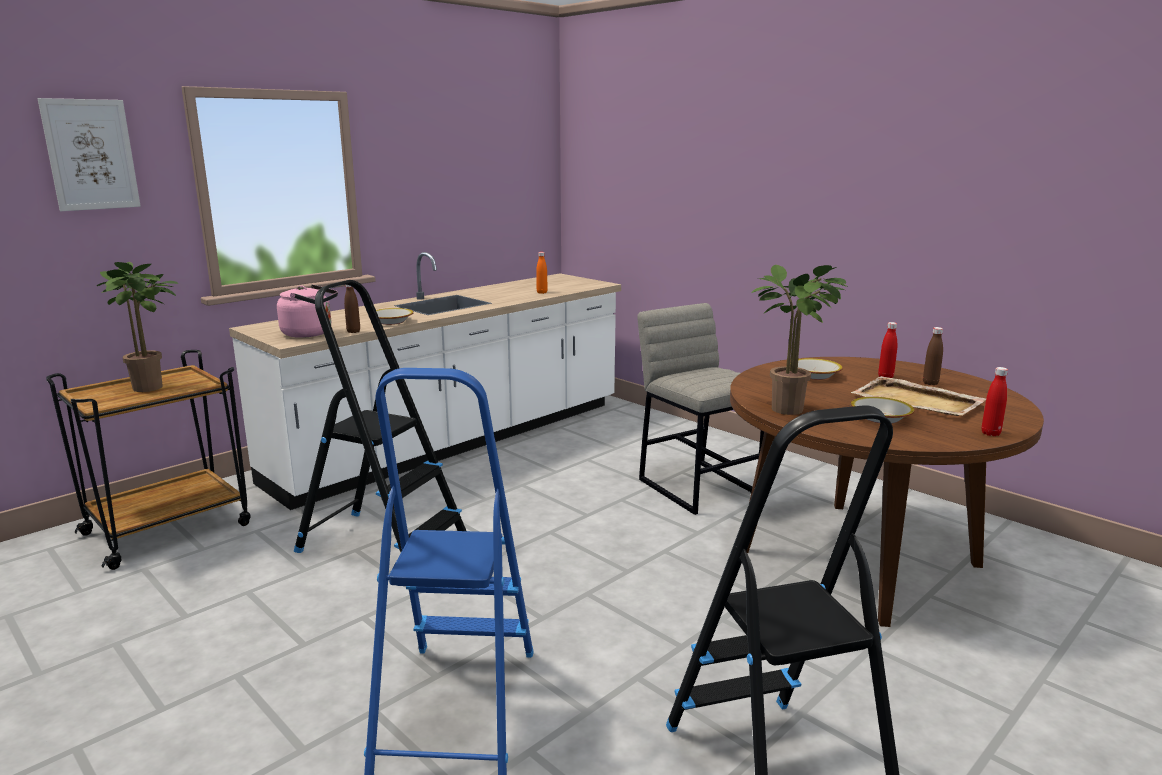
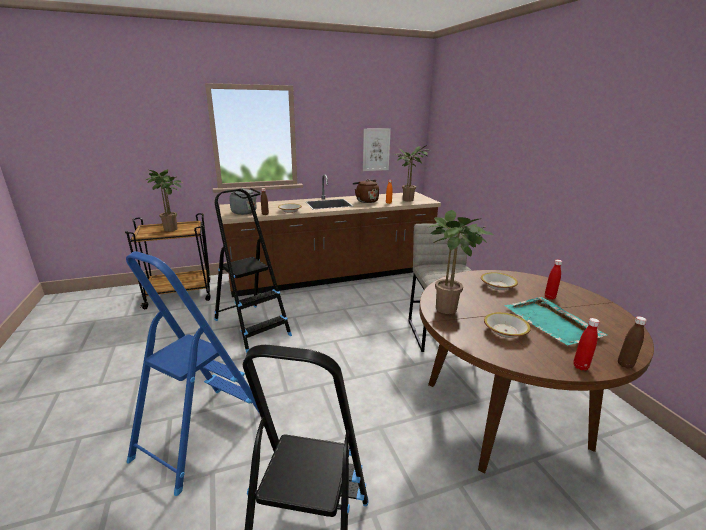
camera: 25 degrees right, 5 degrees up
(91, 155) = (160, 117): picture -> picture (376, 149)
(310, 333) = (245, 212): pink kettle -> grey kettle
(456, 442) = (333, 277): white counter -> brown counter
(500, 294) = (366, 201): none -> brown kettle
(567, 285) = (409, 199): none -> potted plant
(918, 401) = (552, 323): beige tray -> turquoise tray
(930, 383) = (580, 310): brown bottle -> brown bottle (625, 364)

